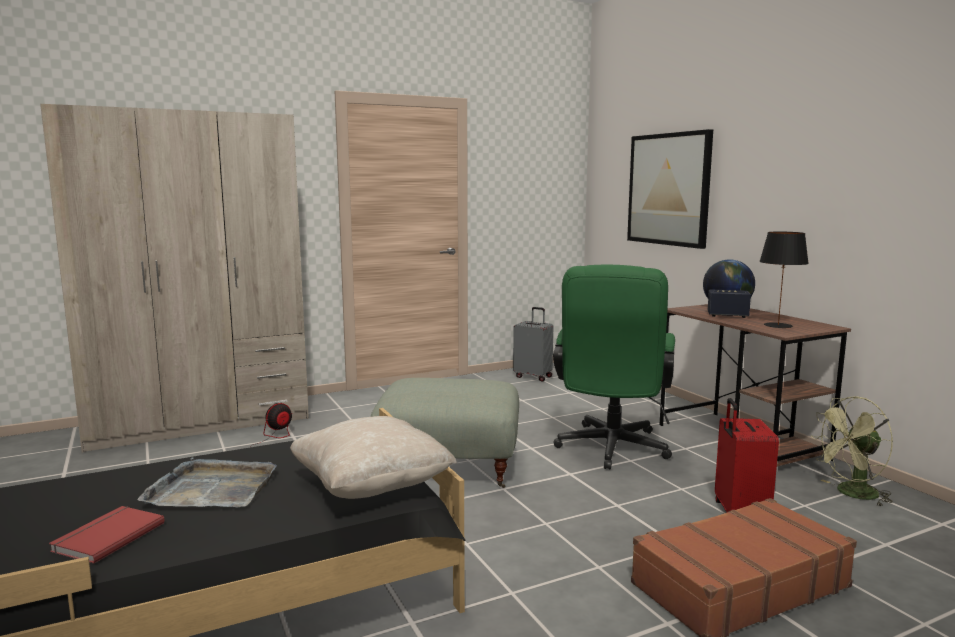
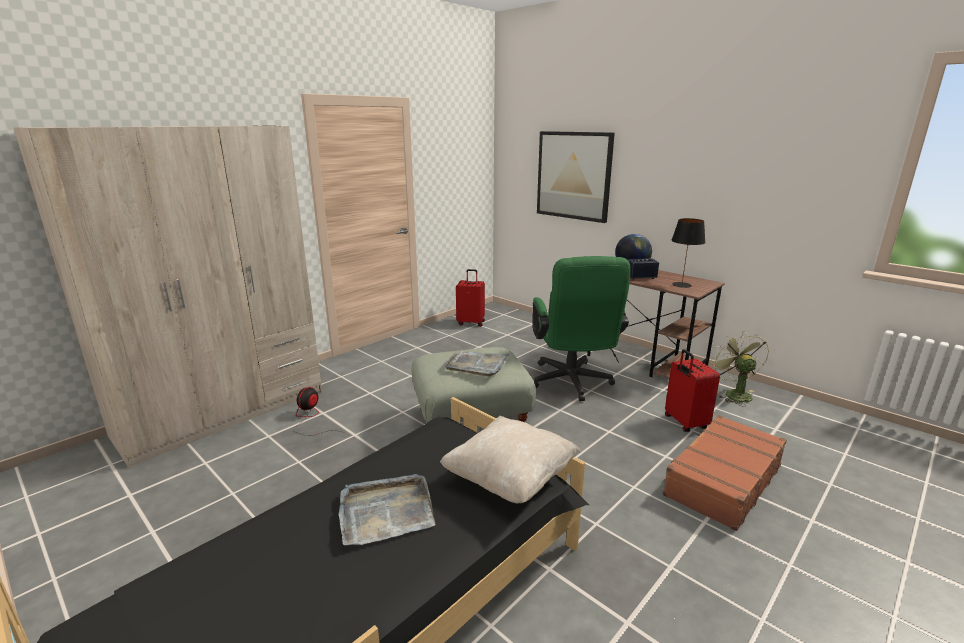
camera: 20 degrees left, 10 degrees up
(106, 537) = (345, 590): red book -> none
(452, 390) = (477, 365): none -> grey tray
(533, 376) = (471, 323): grey suitcase -> red suitcase
(851, 494) = (734, 393): green fan -> green fan turned 120 degrees clockwise

